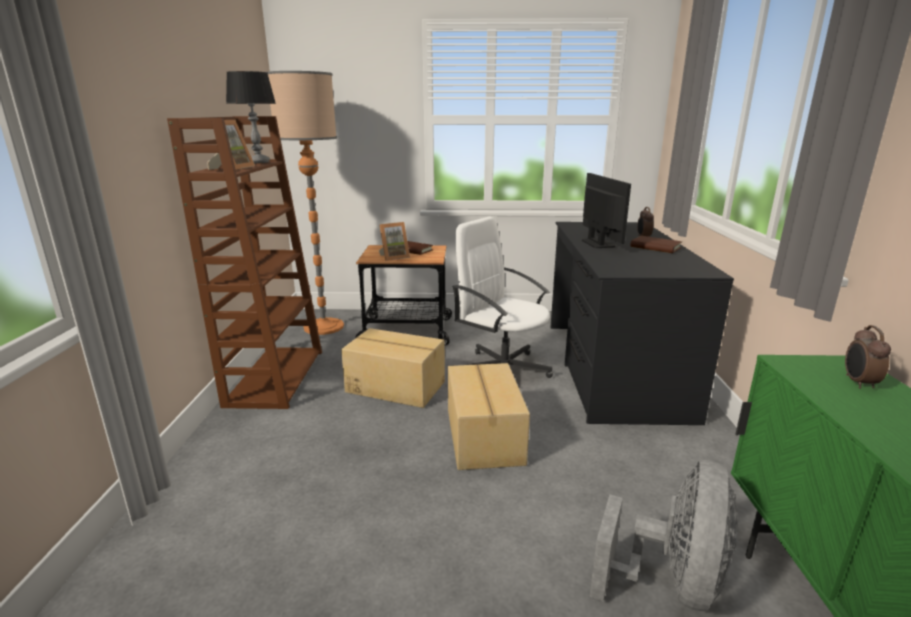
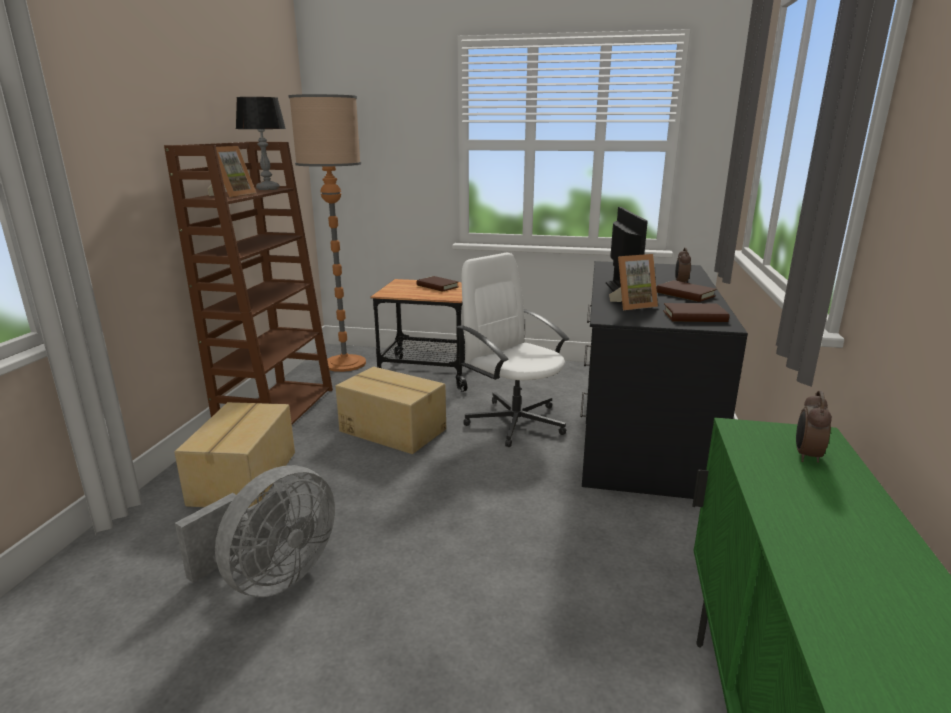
camera: 10 degrees right, 0 degrees up
(394, 257) = (412, 293): picture frame -> picture frame (632, 305)
(483, 437) = (462, 489): cardboard box -> cardboard box (242, 478)
(670, 582) = (597, 658): grey fan -> grey fan (271, 578)
(680, 266) = (694, 316): none -> brown book

